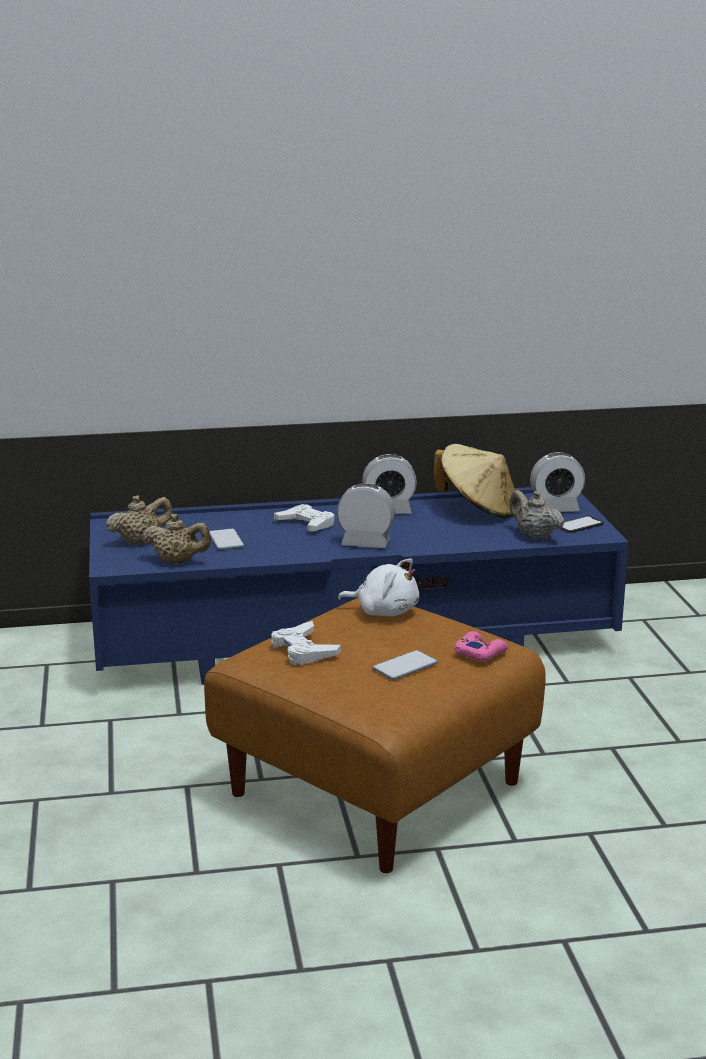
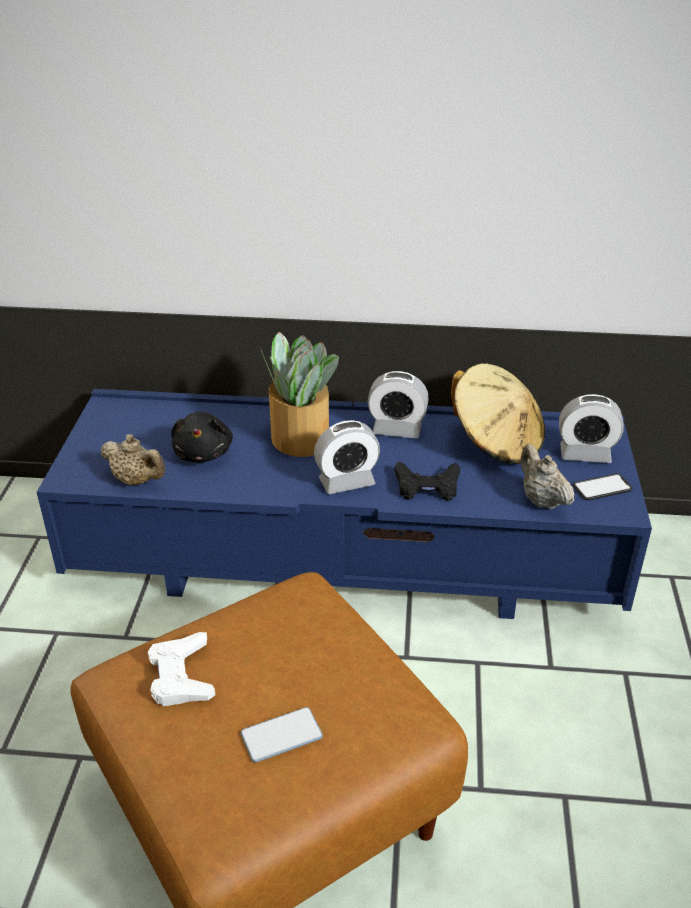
camera: 15 degrees right, 15 degrees up
(140, 541) = (118, 440): beige teapot -> none
(226, 540) = (204, 453): phone -> black plush toy
(306, 524) = (299, 438): white game controller -> potted plant
(365, 543) = (347, 482): alarm clock -> alarm clock turned 135 degrees clockwise
(384, 611) = (308, 615): white plush toy -> none
(435, 539) = (427, 486): none -> black game controller
(480, 653) = (384, 725): pink game controller -> none

